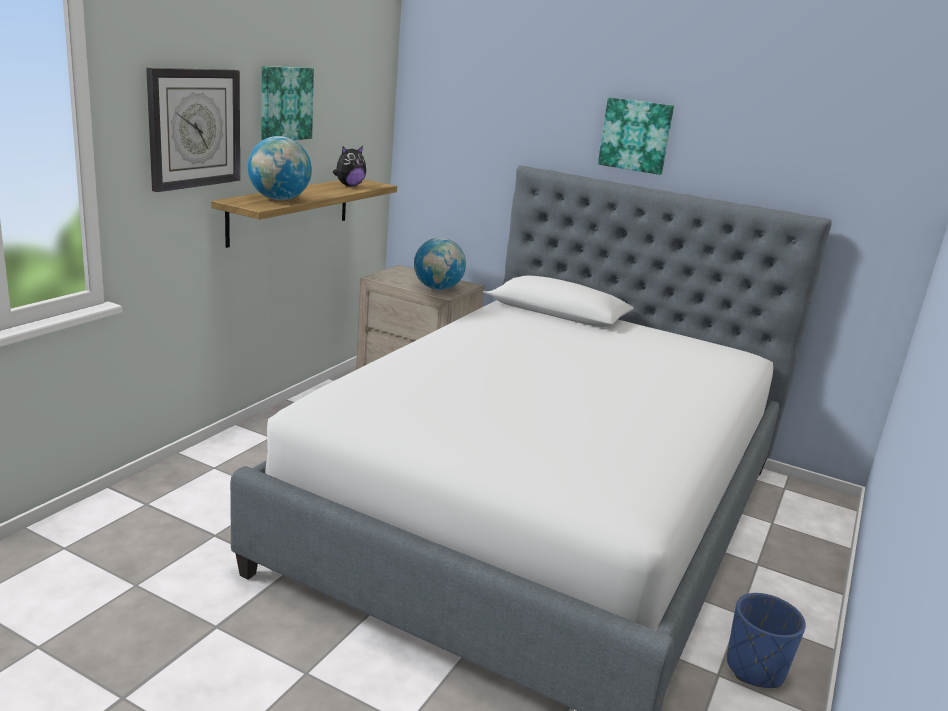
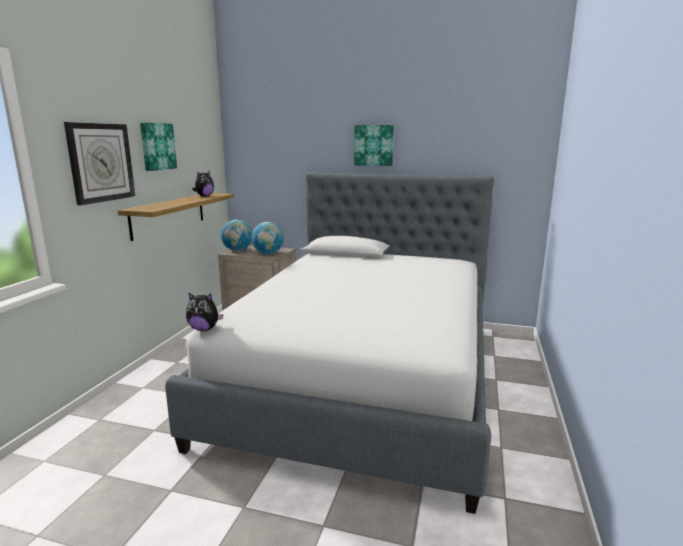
camera: 10 degrees left, 5 degrees down
(279, 199) = (163, 205): globe -> globe (237, 250)
(295, 409) = (204, 329): none -> plush toy
(755, 669) = (520, 439): blue planter -> none

